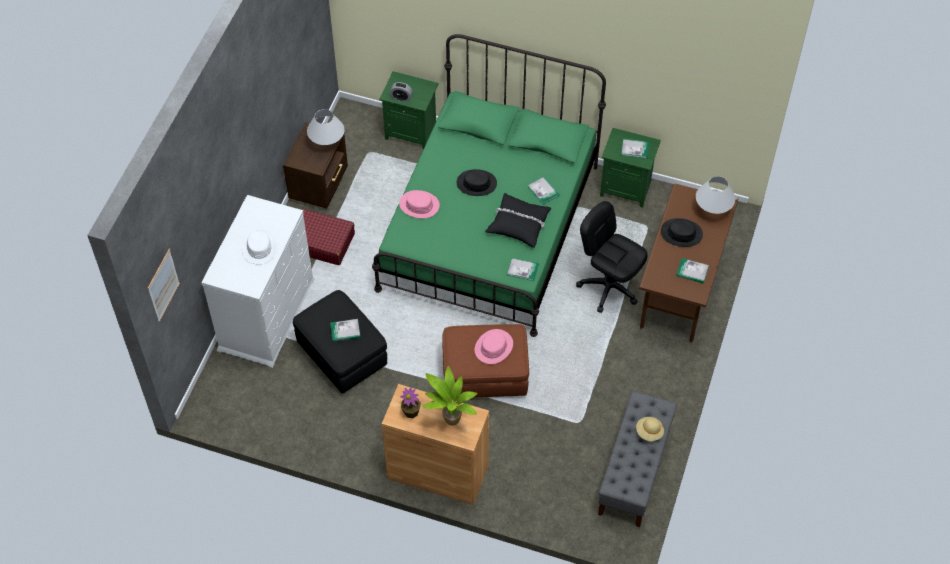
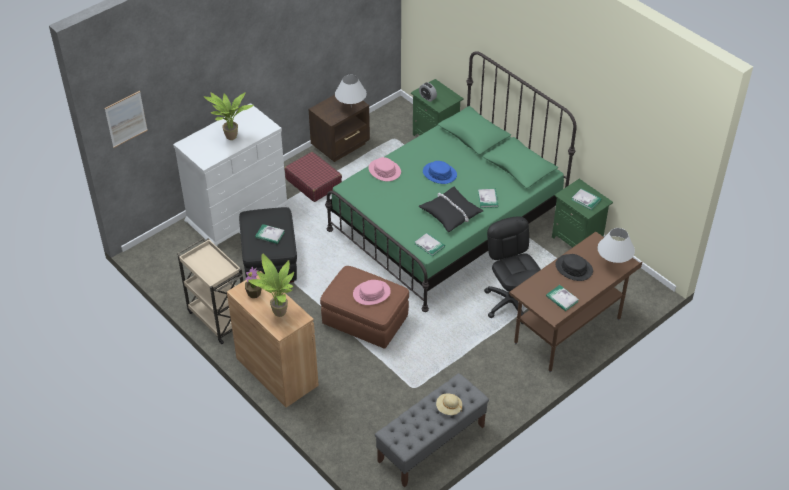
camera: 30 degrees right, 10 degrees down
(259, 247) = (231, 138): white hat -> potted plant
(335, 444) = (218, 318): none -> beige cart
(476, 183) = (439, 173): black hat -> blue hat

